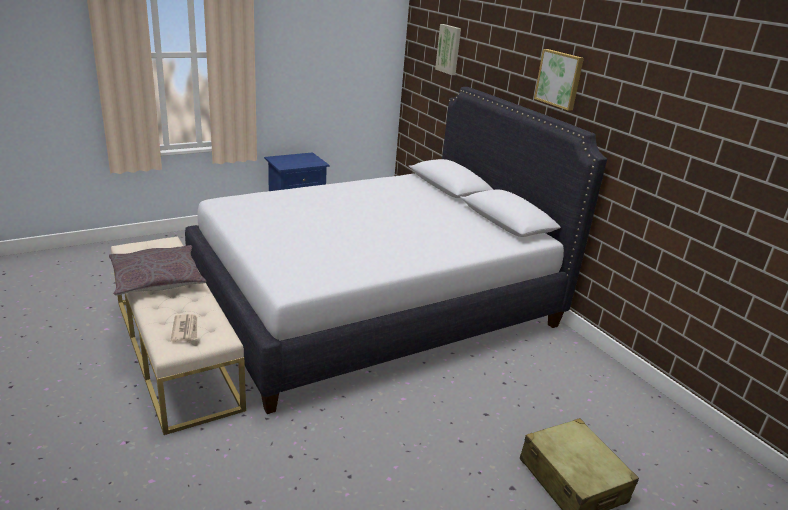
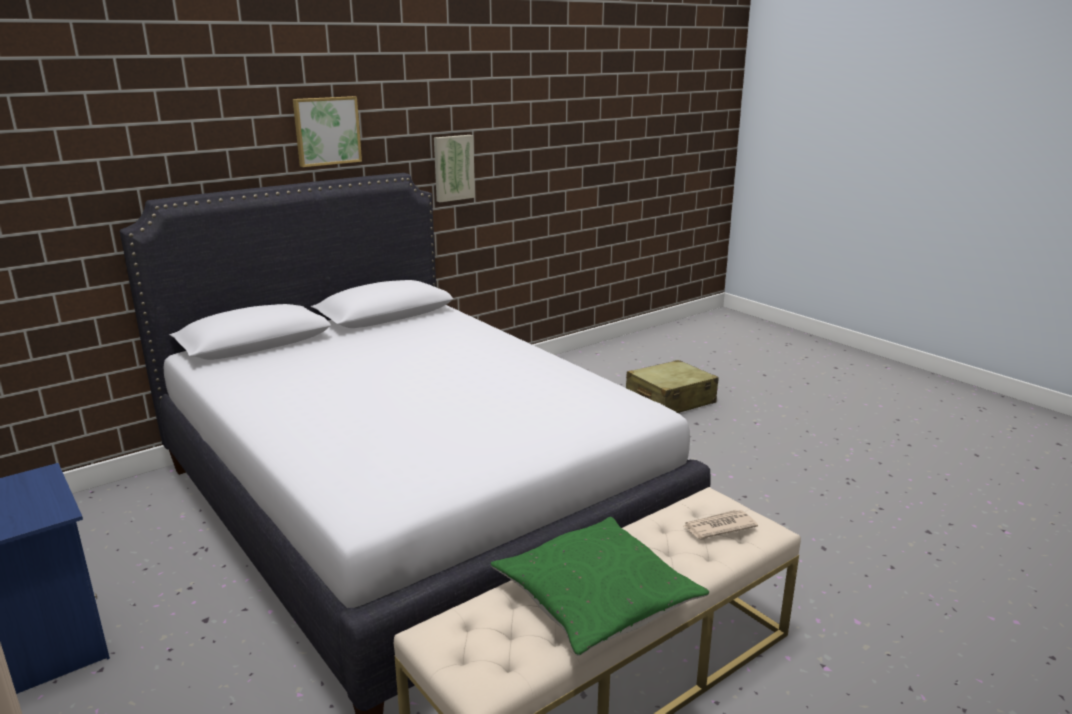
camera: 95 degrees left, 5 degrees down
(157, 279) = (596, 598): grey pillow -> green pillow
(449, 49) = (49, 156): picture -> picture (453, 168)

